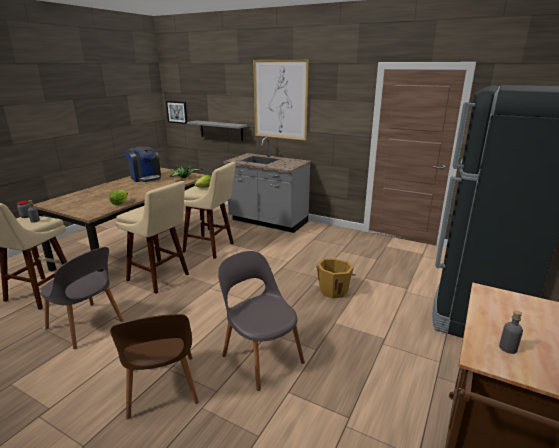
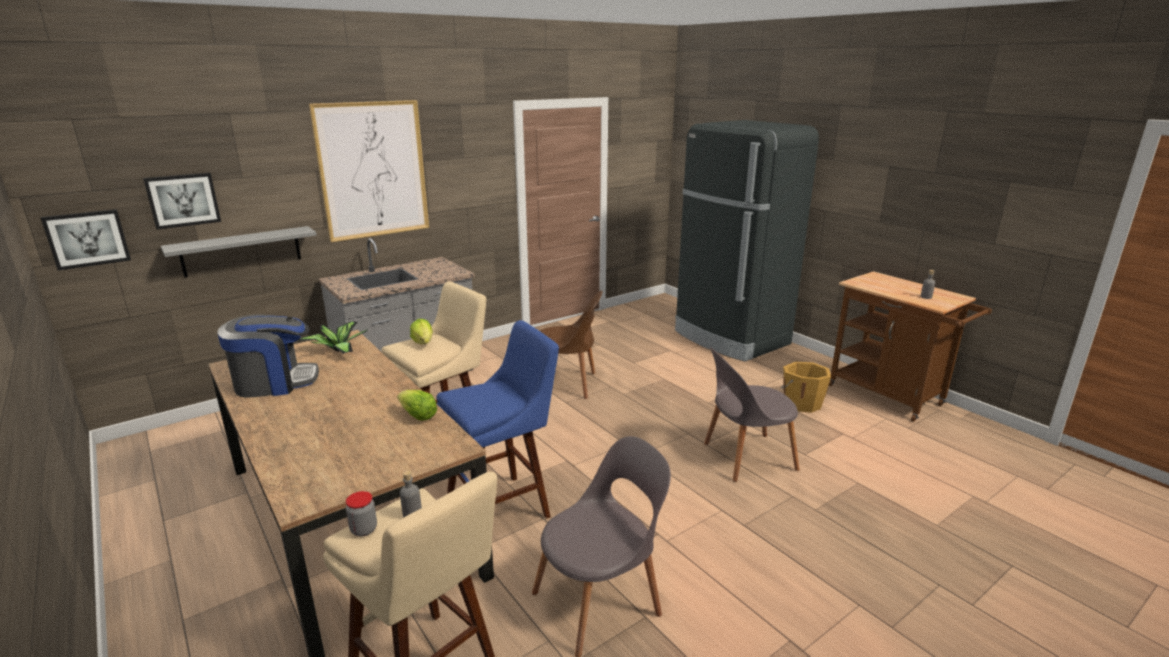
camera: 65 degrees left, 0 degrees up
(160, 278) = (504, 506): beige stool -> blue stool
(162, 388) = (778, 534): brown chair -> brown chair (567, 384)
(204, 102) = (183, 200): none -> picture
(333, 290) = (646, 385): orange bucket -> orange bucket (801, 403)

